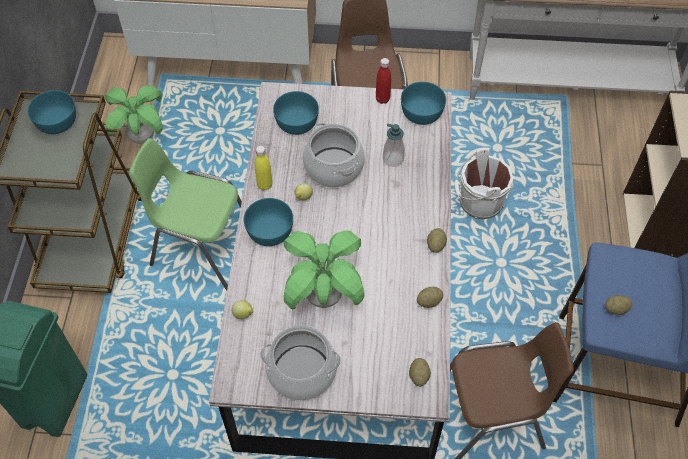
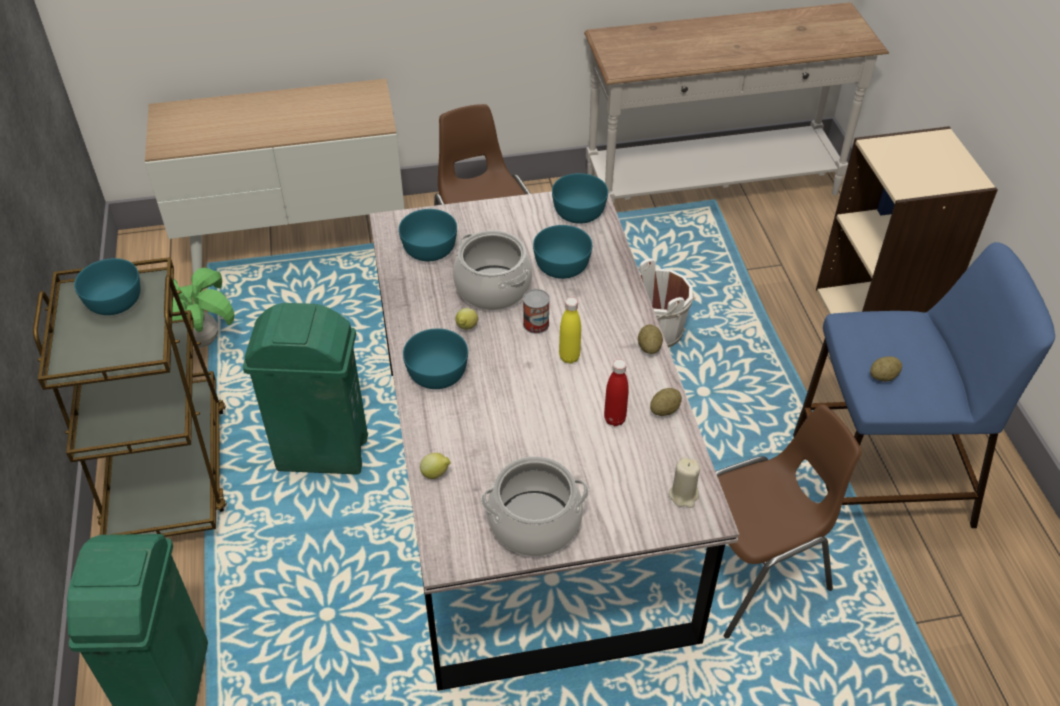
camera: 15 degrees left, 10 degrees down
(202, 248) = (321, 453): green chair -> green trash can
(264, 185) = (412, 323): yellow bottle -> yellow bottle (569, 357)
(323, 297) = (532, 432): potted plant -> none
(356, 206) = (536, 324): none -> can
(382, 99) = (526, 206): red bottle -> red bottle (614, 419)
(393, 159) = (563, 266): soap dispenser -> turquoise bowl
(419, 376) = (684, 495): potato -> beige candle

